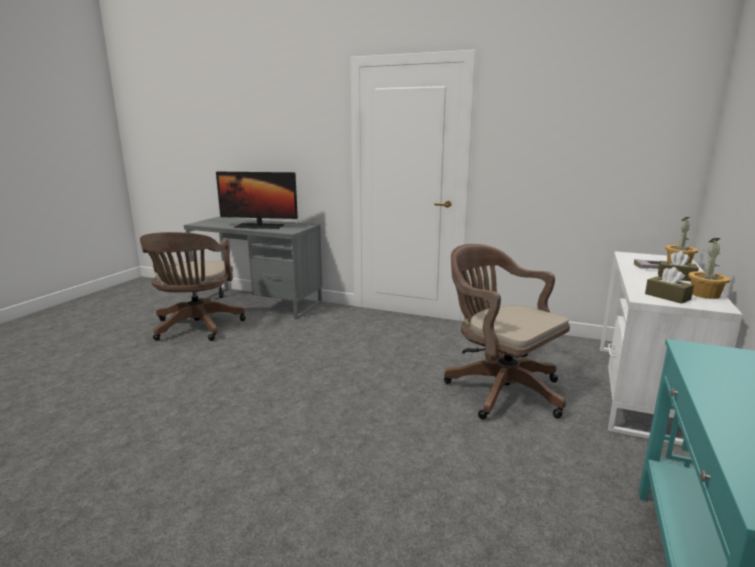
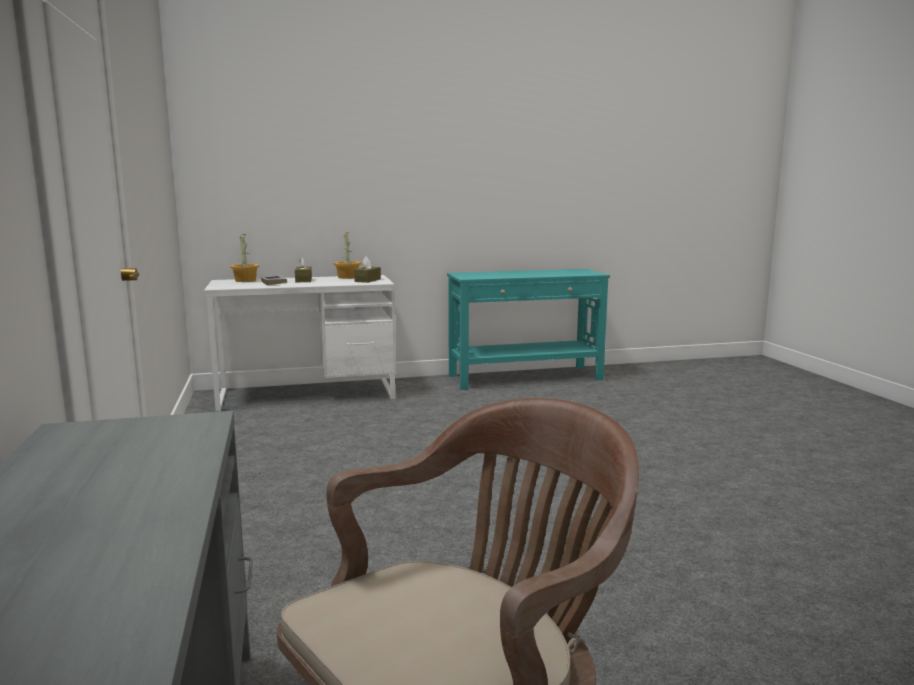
camera: 125 degrees left, 5 degrees down
(259, 226) = (128, 481): monitor -> none
(499, 389) = (369, 433): brown office chair -> none

